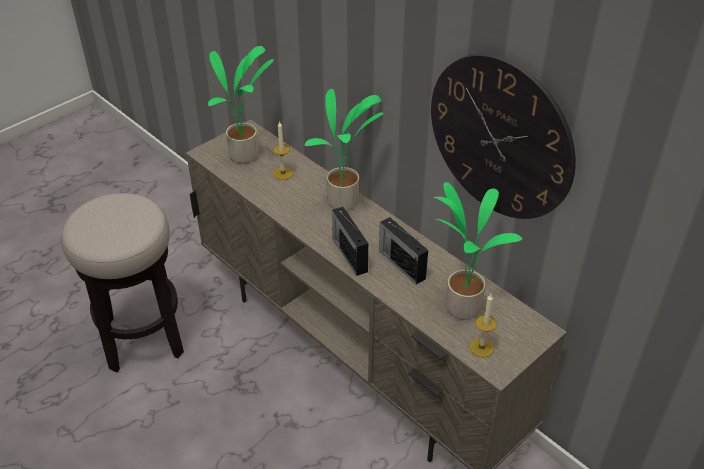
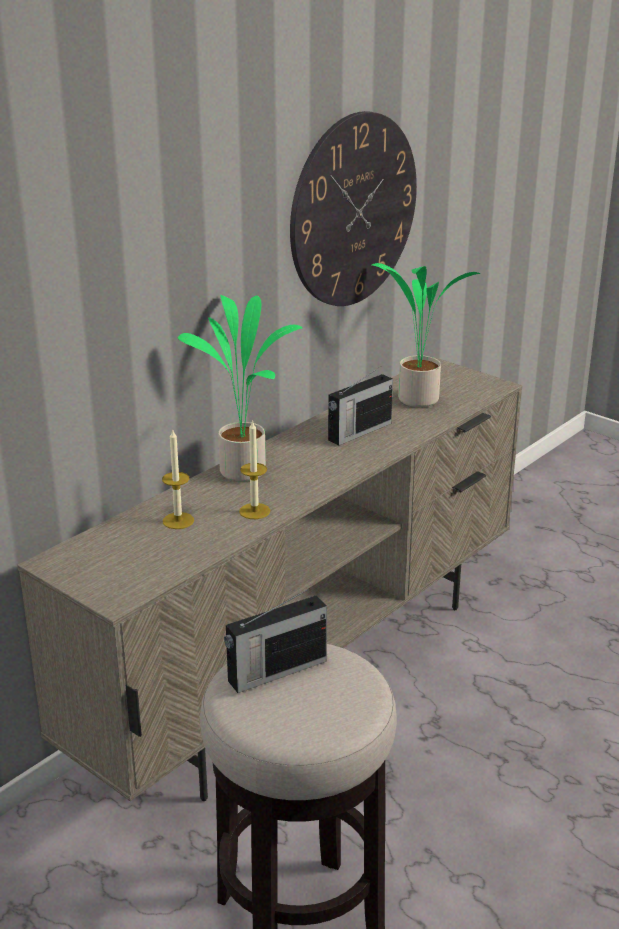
camera: 95 degrees left, 15 degrees down
(246, 155) = (128, 557): potted plant -> none
(349, 254) = (349, 463): radio -> radio (275, 671)
(481, 347) = (472, 391): candle -> candle (254, 511)

